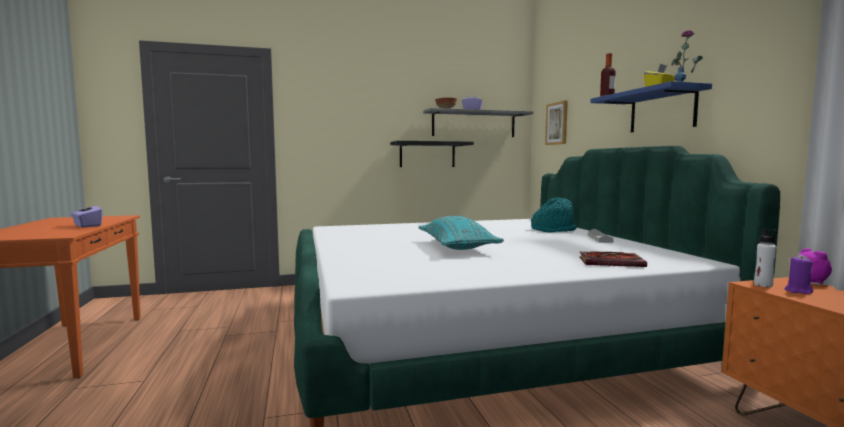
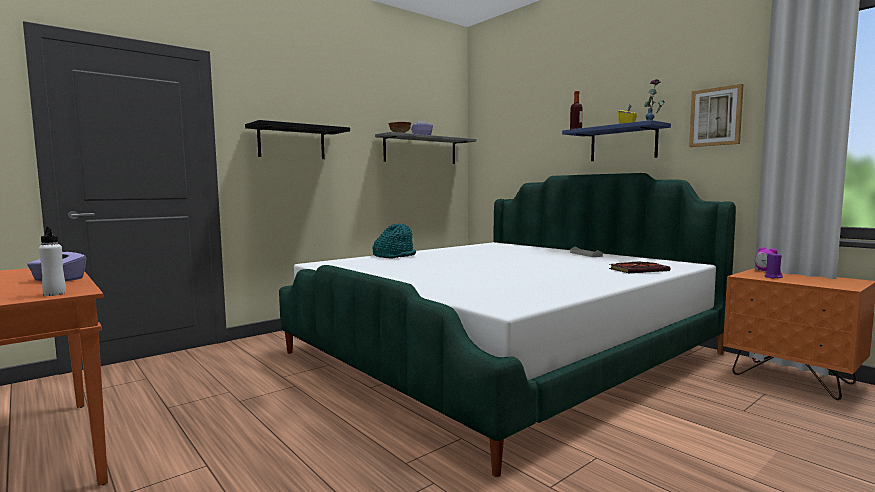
camera: 25 degrees left, 0 degrees up
(427, 154) = (379, 181): black shelf -> black shelf (292, 142)
(456, 247) = (496, 270): turquoise pillow -> none
(553, 230) = (534, 251): turquoise hat -> turquoise hat (394, 256)
(557, 123) = (502, 151): picture -> picture (716, 117)
(763, 285) = (748, 275): white bottle -> white bottle (54, 294)

